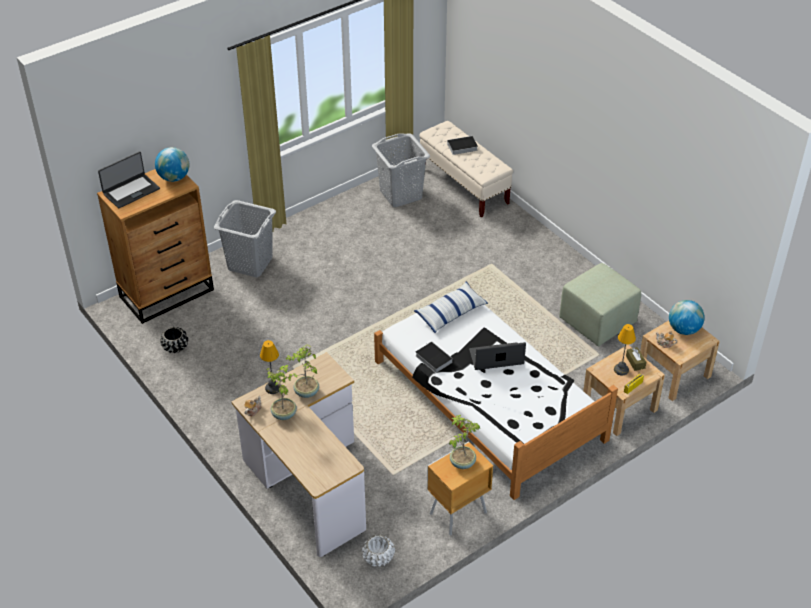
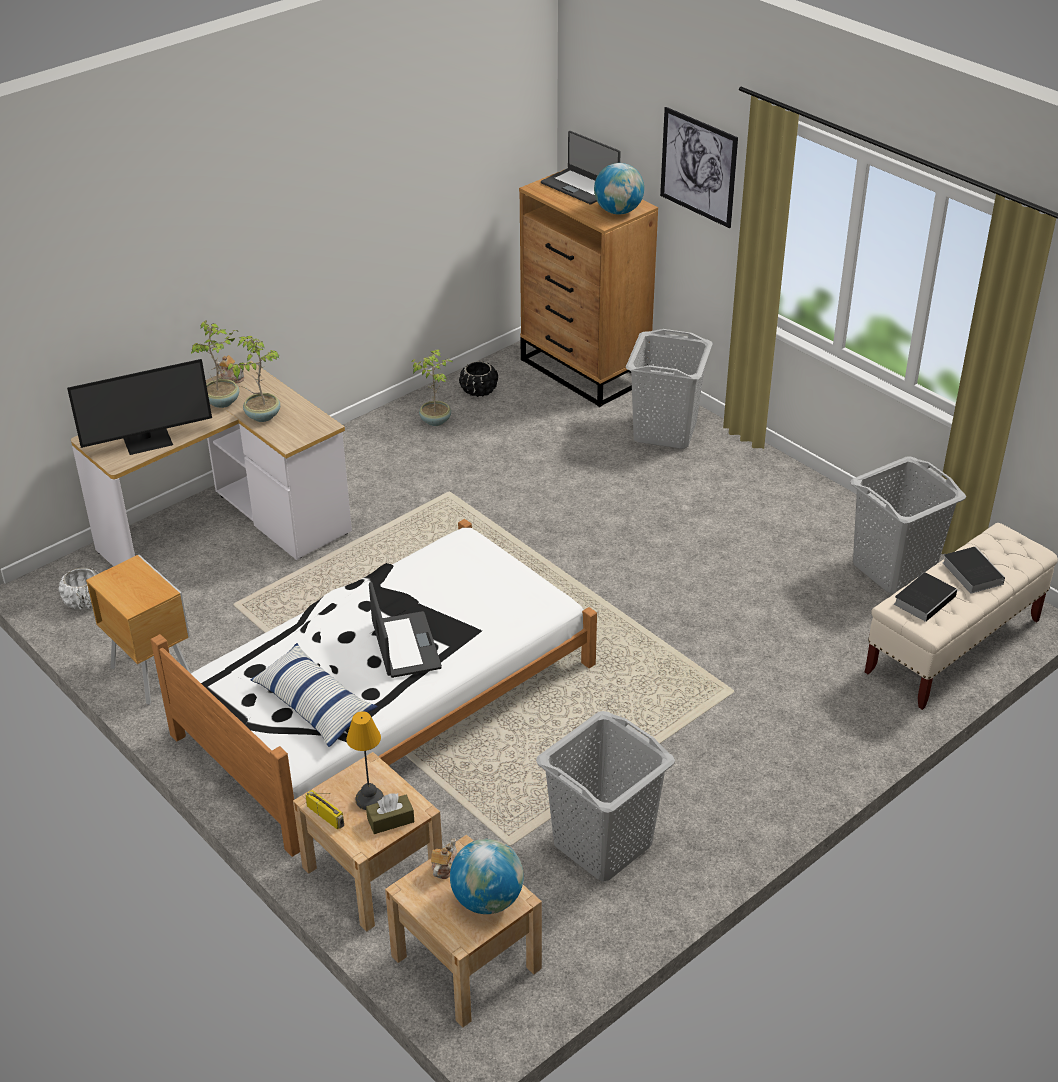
camera: 85 degrees right, 5 degrees down
(193, 117) = (698, 167): none -> picture
(273, 387) = (273, 388): table lamp -> none
(323, 452) = (147, 439): none -> monitor
(432, 358) = (401, 575): book -> book (925, 599)
(450, 313) = (513, 591): pillow -> pillow (314, 704)
(461, 462) = (138, 587): potted plant -> potted plant (435, 420)
(597, 321) = (603, 844): green ottoman -> grey laundry basket

